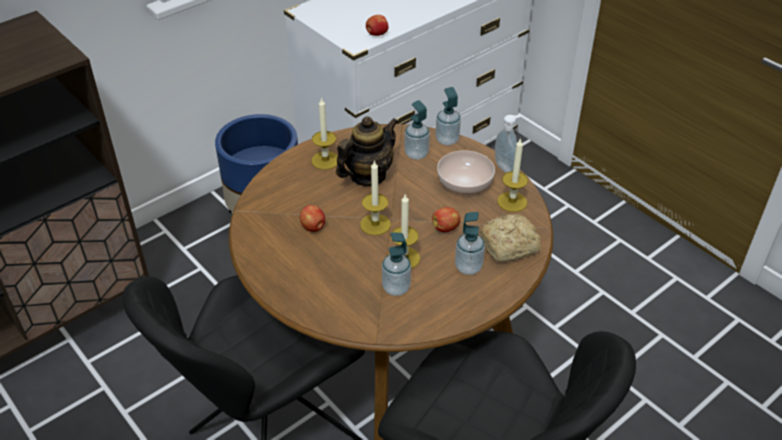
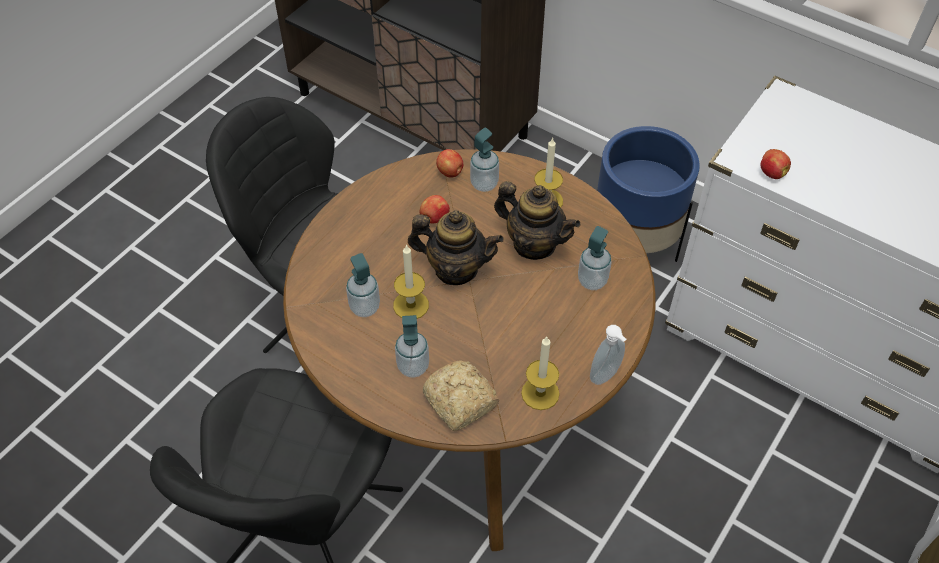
camera: 75 degrees right, 10 degrees up
(375, 224) = (455, 269): candle -> teapot
(446, 228) = (470, 334): apple -> apple (450, 172)
(447, 140) = (633, 306): soap dispenser -> soap dispenser (484, 184)
(464, 181) = (560, 337): bowl -> none

